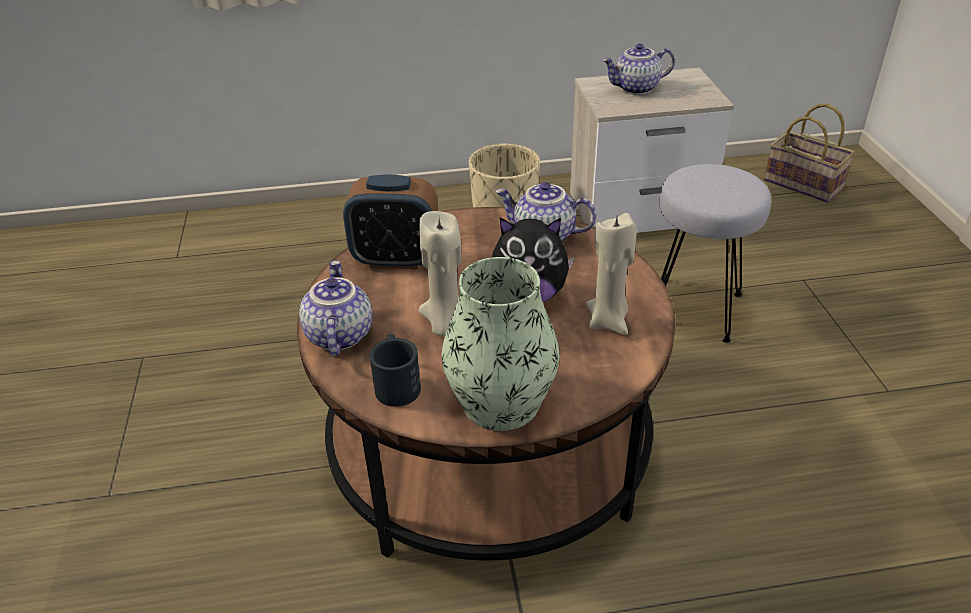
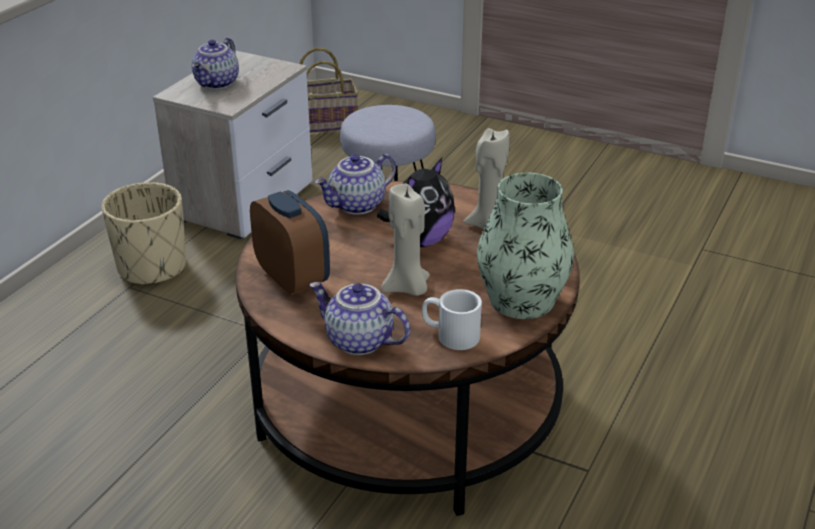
camera: 55 degrees left, 5 degrees down
(396, 259) = (292, 278): alarm clock -> alarm clock turned 75 degrees counterclockwise
(396, 383) = (450, 335): black mug -> white mug

